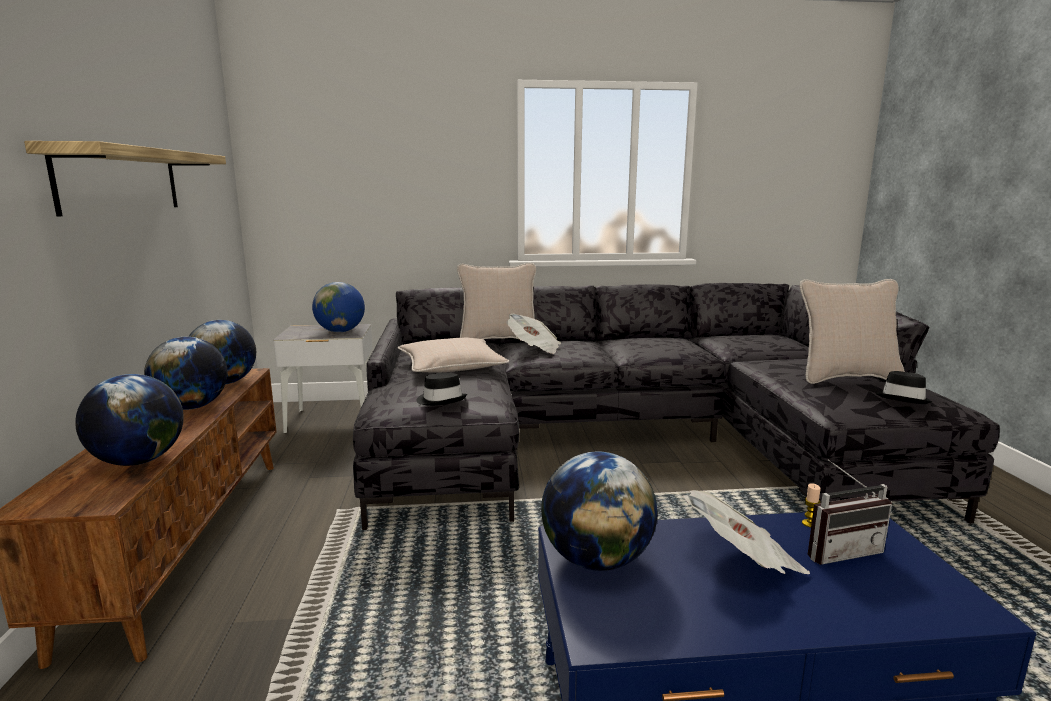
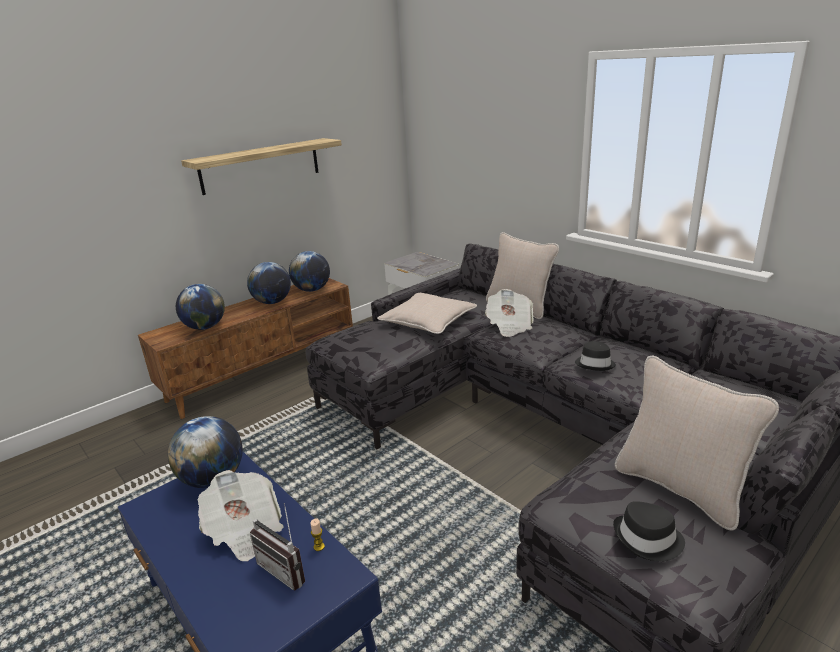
camera: 55 degrees right, 10 degrees up
(340, 331) = (427, 266): globe -> none
(441, 400) = (356, 346): black hat -> black hat (595, 364)

